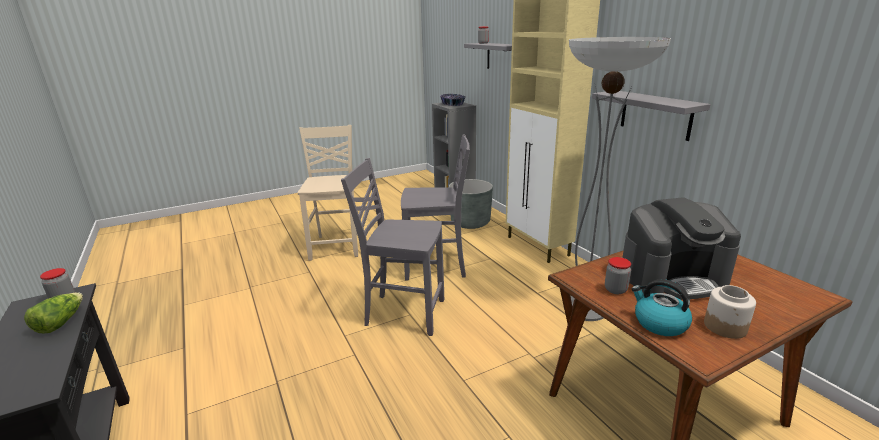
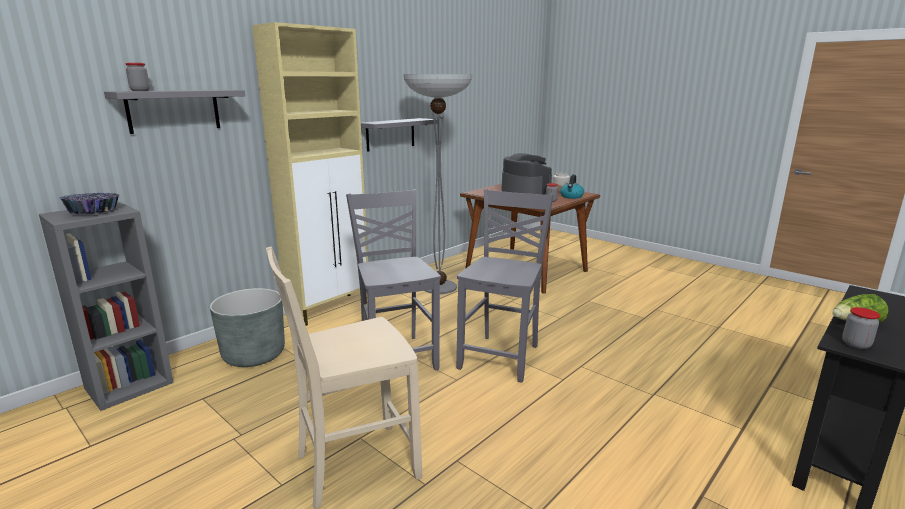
camera: 110 degrees left, 5 degrees down
(403, 313) = (501, 357): grey chair -> grey chair turned 150 degrees counterclockwise

